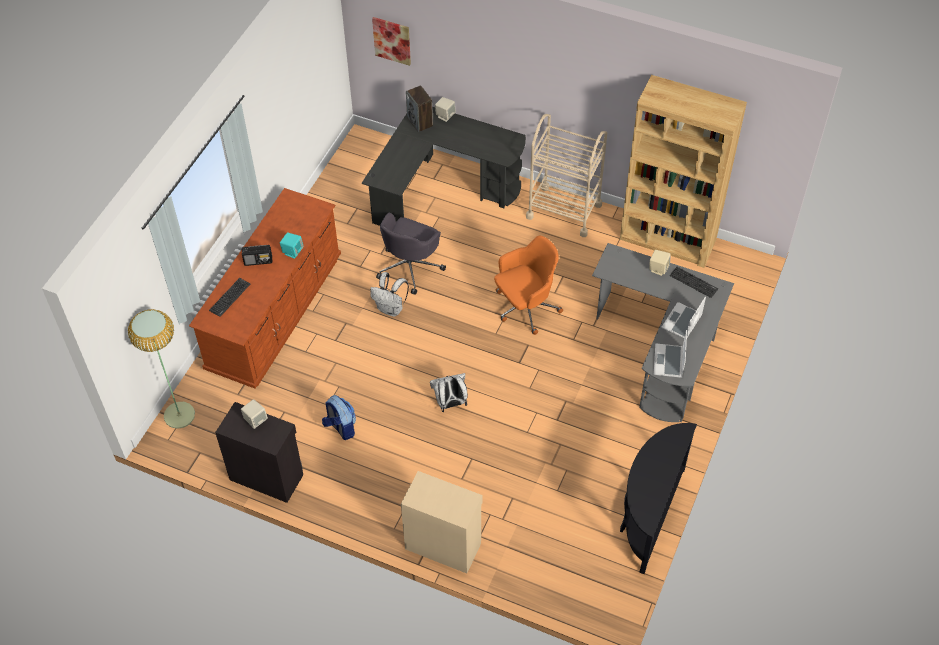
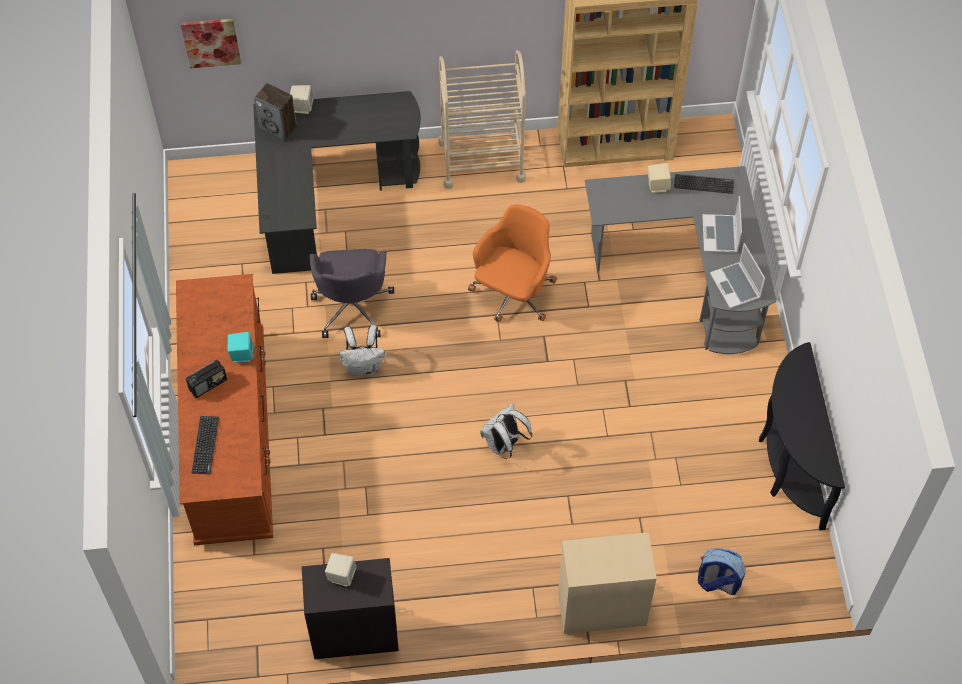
camera: 30 degrees left, 5 degrees up
(179, 415) = (201, 614): floor lamp -> none
(341, 427) = (400, 533): backpack -> backpack (717, 582)

